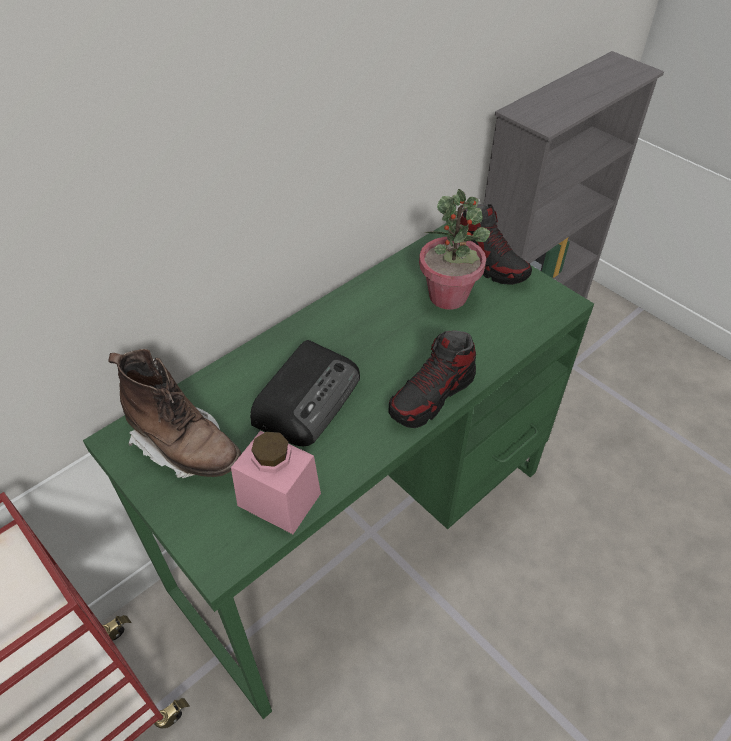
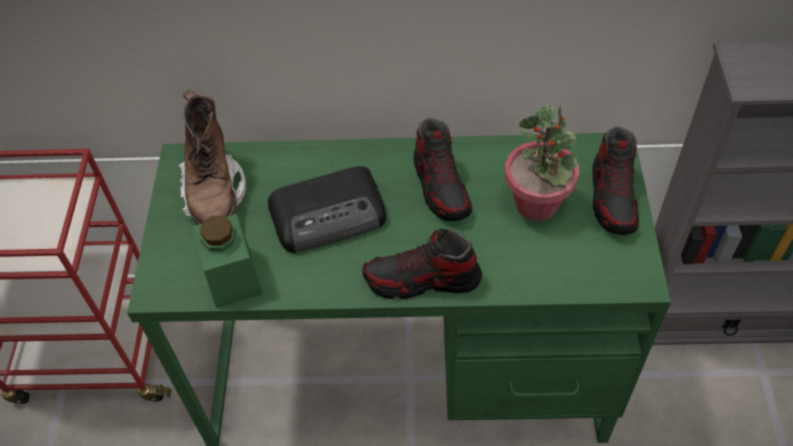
camera: 45 degrees right, 5 degrees up
(279, 499) = (232, 277): pink jar -> green jar
(369, 325) = (441, 186): none -> shoe

